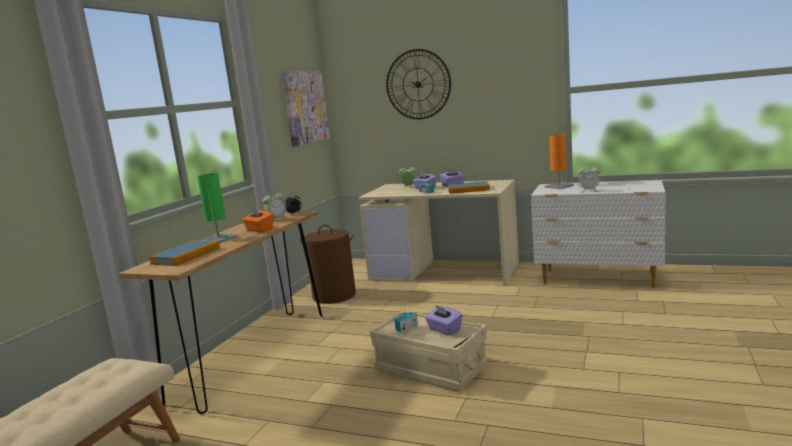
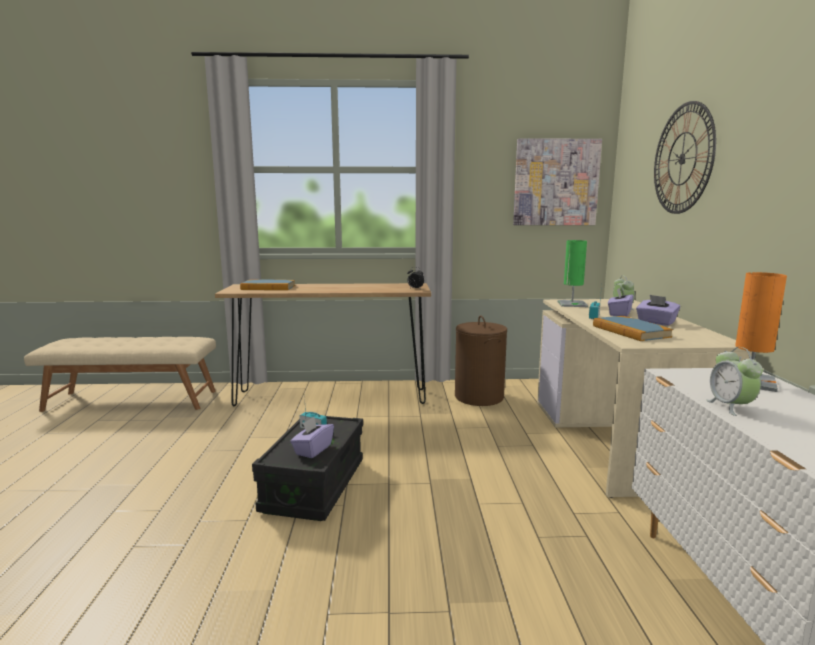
camera: 65 degrees right, 0 degrees up
(219, 239) = (319, 286): green table lamp -> green table lamp (572, 304)
(259, 230) = (349, 289): orange tissue box -> none
(277, 219) = (390, 288): alarm clock -> none
(431, 369) = (314, 486): beige storage box -> black storage box

